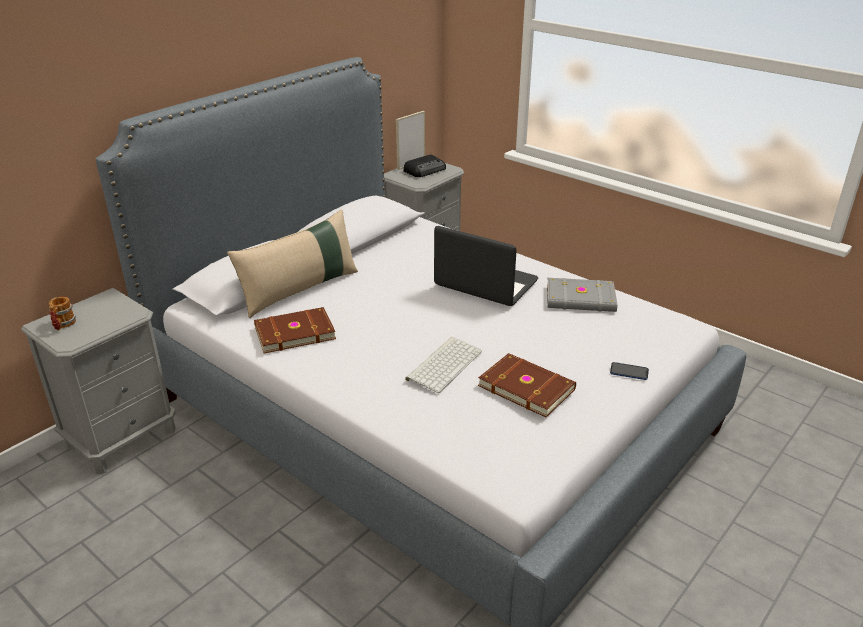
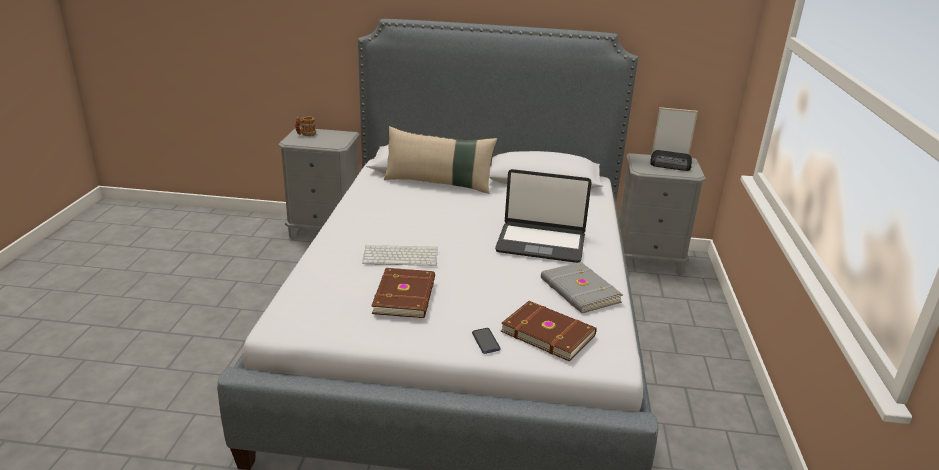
camera: 55 degrees right, 5 degrees down
(294, 332) = (384, 197): brown book -> brown book (548, 332)
(485, 284) = (541, 243): laptop -> laptop turned 105 degrees clockwise

